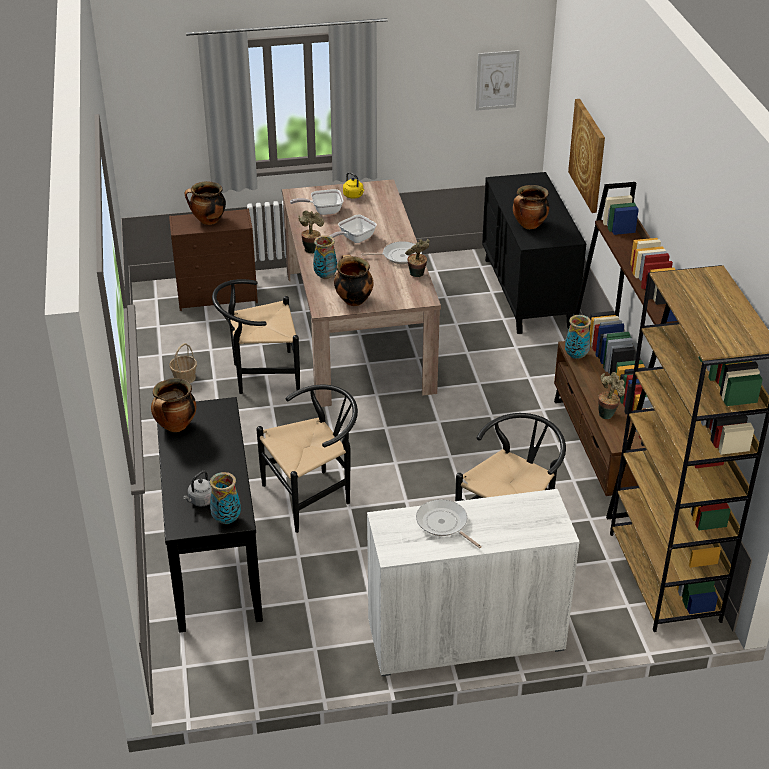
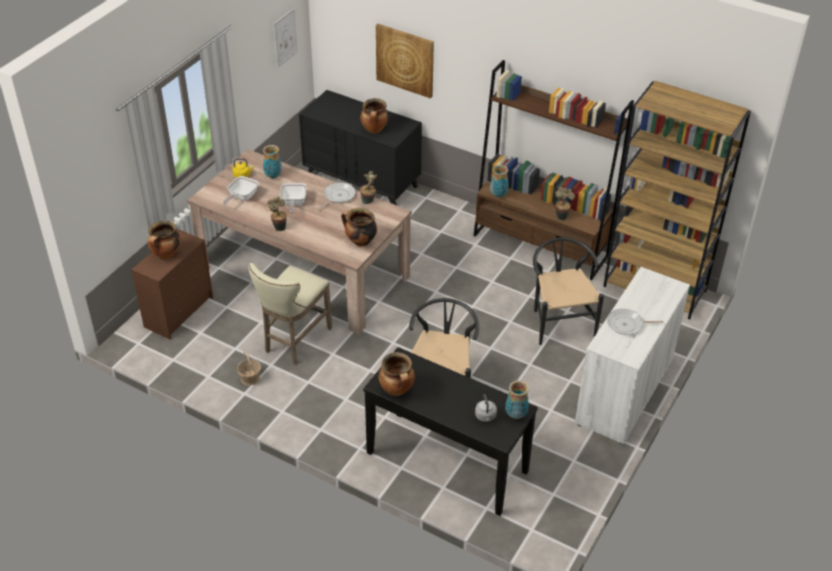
camera: 50 degrees left, 5 degrees up
(260, 375) = (294, 341): black chair -> beige stool
(326, 276) = (319, 238): vase -> vase (273, 176)

